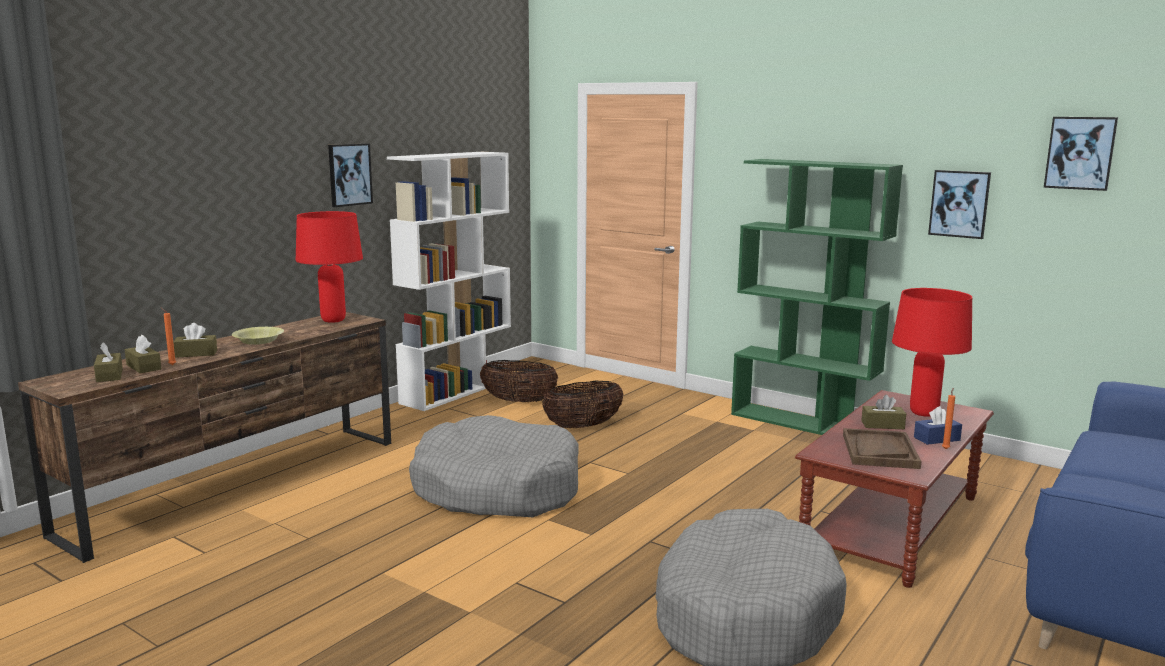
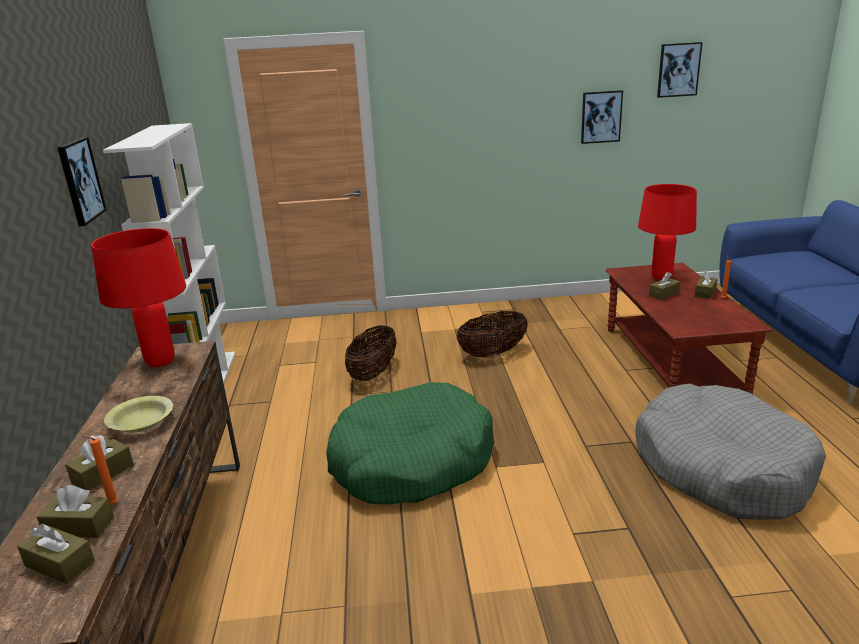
camera: 40 degrees left, 10 degrees up
(497, 488) = (411, 461): grey dog bed -> green dog bed
(519, 401) = (280, 372): basket -> basket (493, 353)
(803, 423) = (506, 309): green bookcase -> none
(879, 451) = (702, 314): brown tray -> none
(936, 439) = (705, 293): blue tissue box -> brown tissue box

